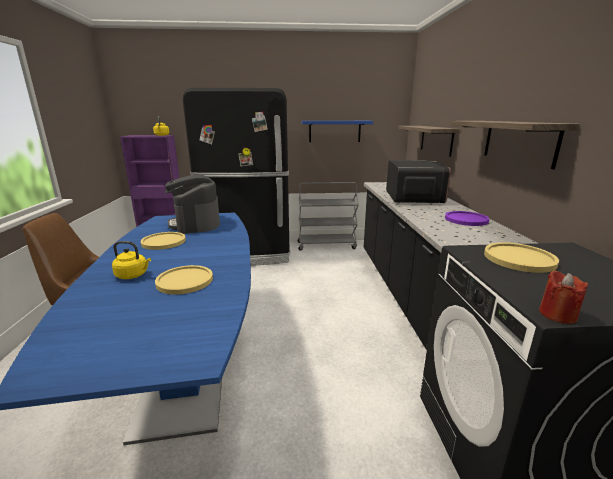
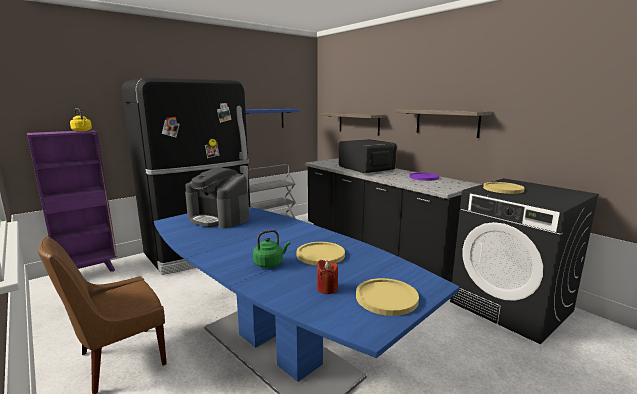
camera: 35 degrees left, 5 degrees down
(133, 275) = (270, 263): yellow kettle -> green kettle
(163, 242) = (228, 237): yellow plate -> yellow plate (386, 297)
(557, 315) = (559, 206): red candle -> red candle (327, 288)

